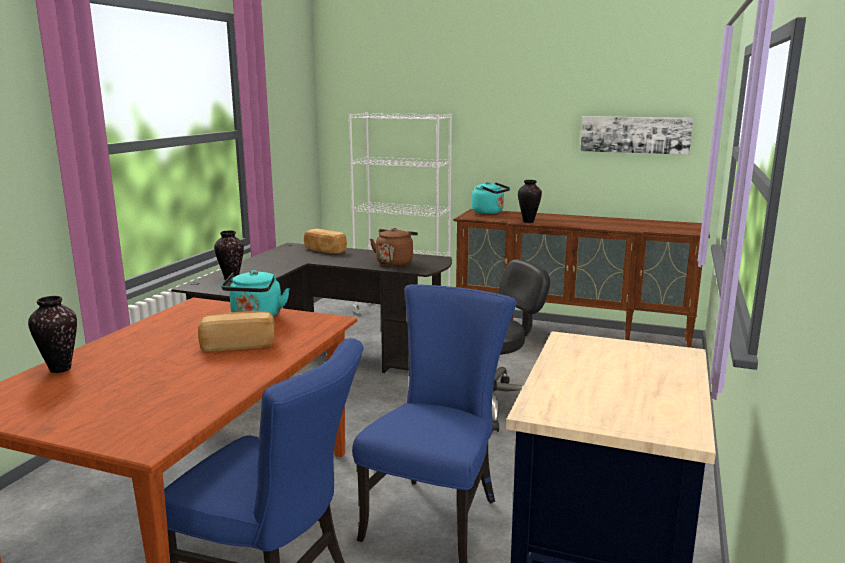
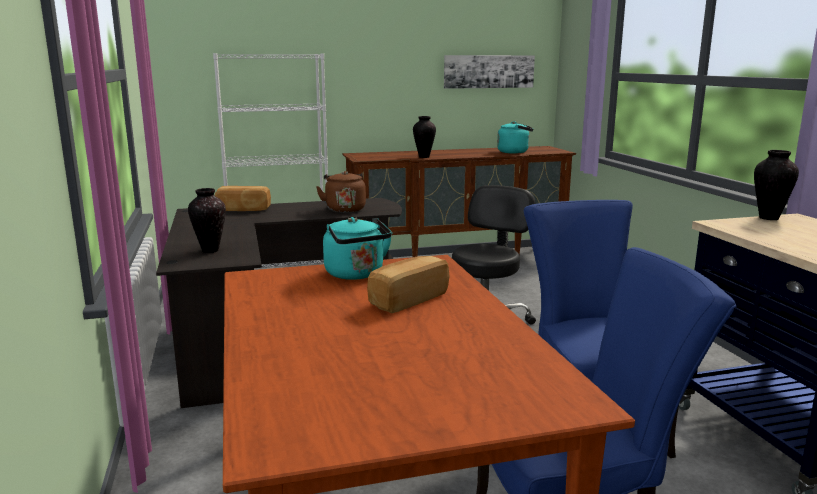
camera: 35 degrees left, 0 degrees up
(60, 369) = (271, 374): vase -> vase (768, 218)
(489, 212) = (371, 154): turquoise kettle -> turquoise kettle (514, 152)

